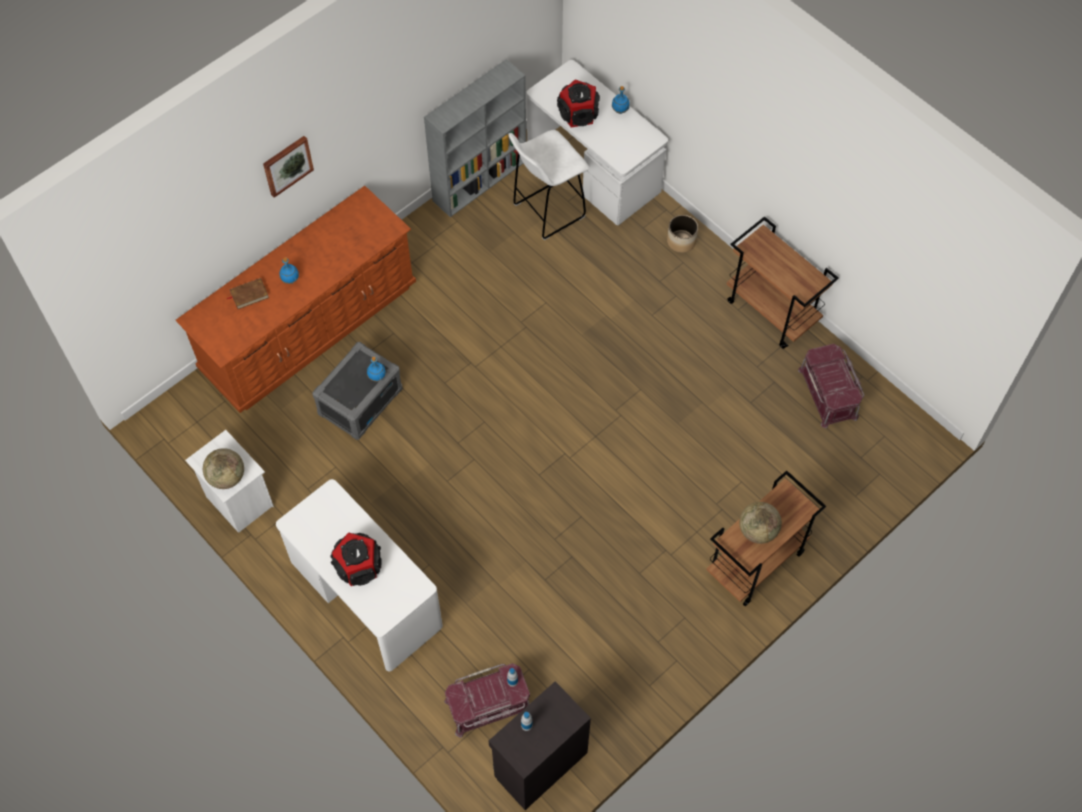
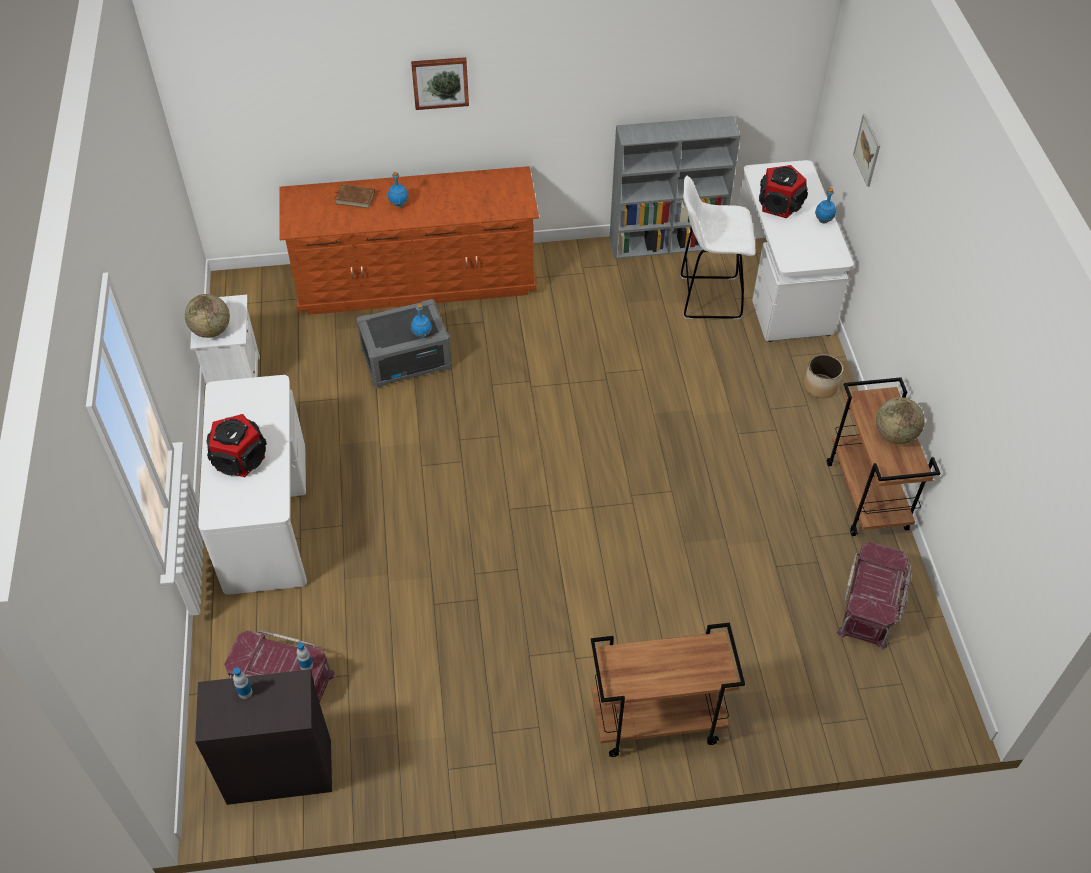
camera: 35 degrees right, 10 degrees down
(650, 52) = (867, 150): none -> picture
(757, 530) = (651, 665): globe -> globe (894, 435)

